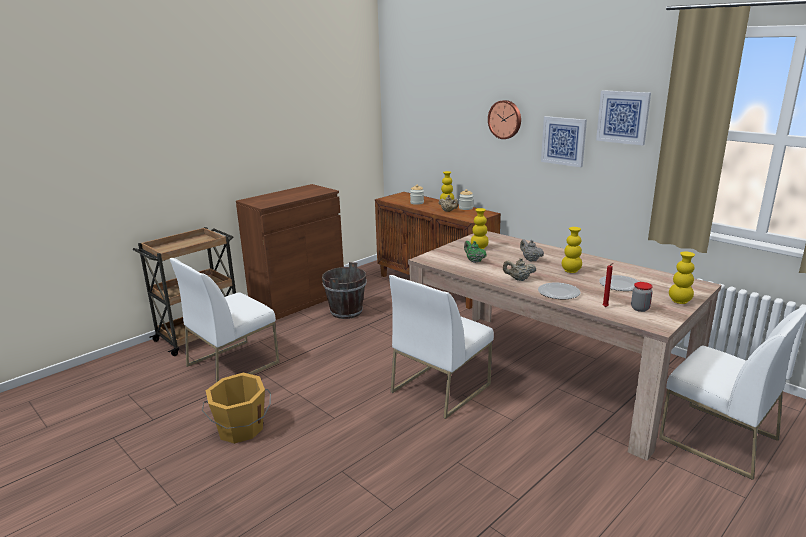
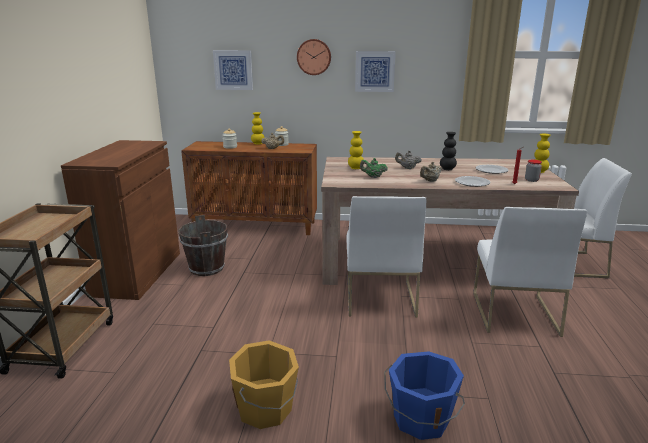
camera: 40 degrees left, 0 degrees up
(233, 363) = (156, 355): white chair -> white chair (513, 313)
(318, 492) = (420, 420): none -> blue bucket
(571, 271) = (447, 169): yellow vase -> black vase
(623, 117) = (427, 46): picture -> picture (233, 70)

